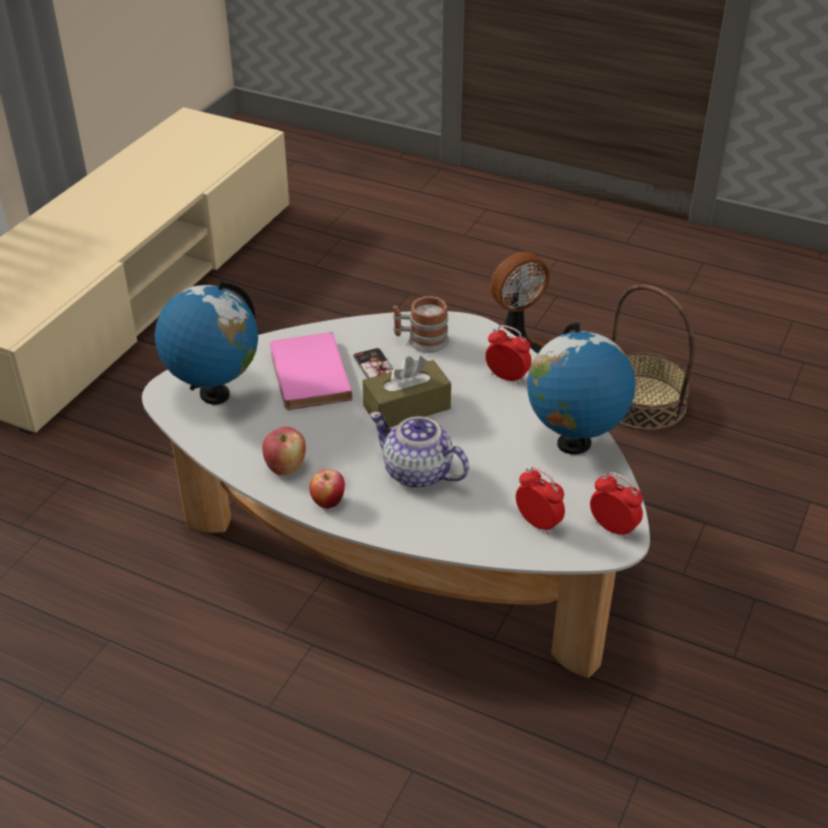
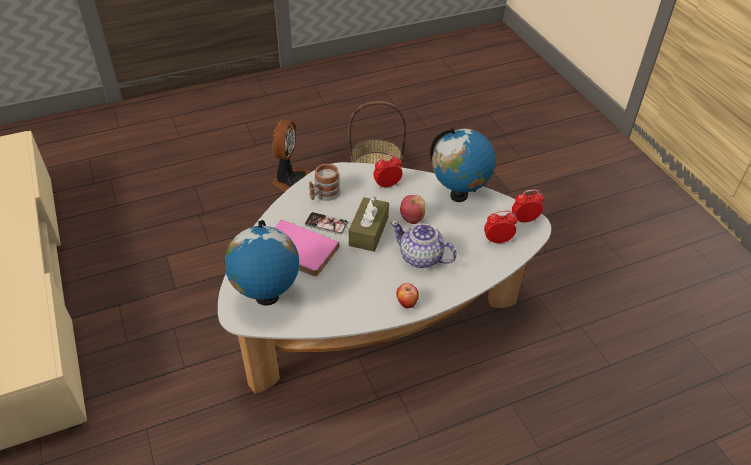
camera: 50 degrees left, 5 degrees up
(285, 467) = (362, 304): apple -> apple (412, 219)
(418, 473) = (421, 258): teapot -> teapot turned 45 degrees clockwise

